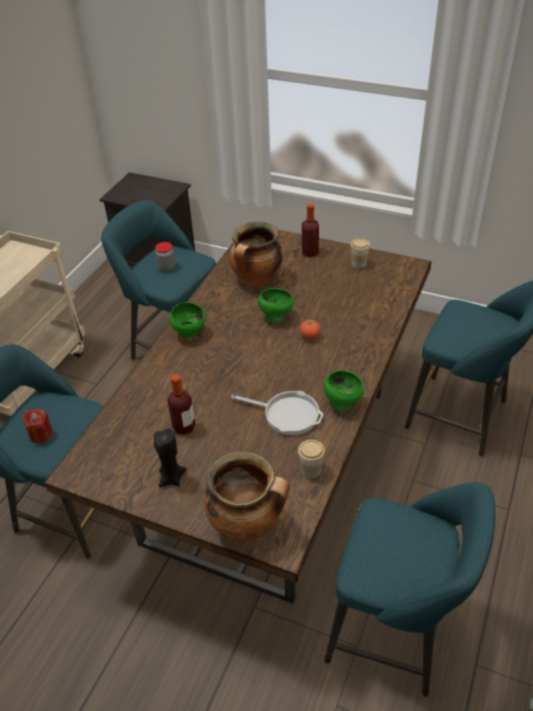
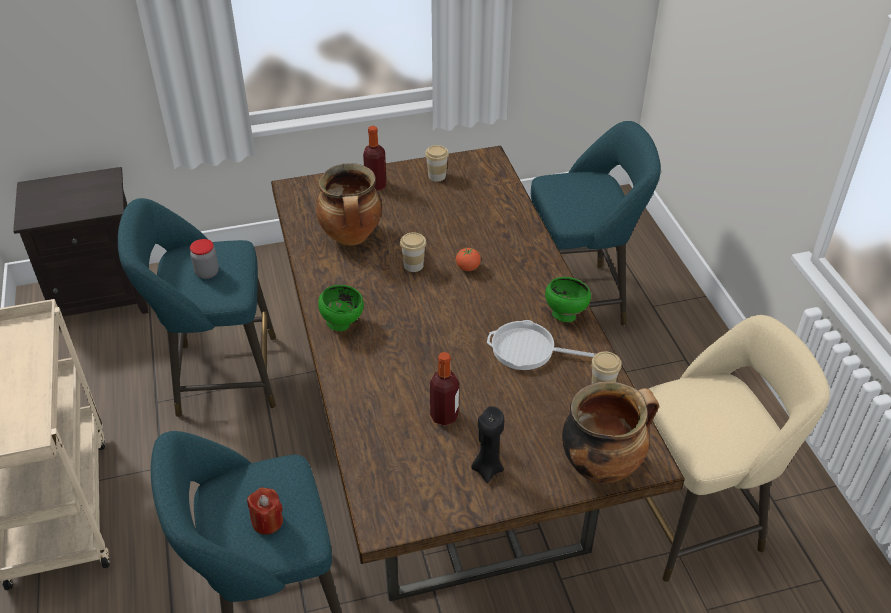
camera: 40 degrees left, 0 degrees up
(275, 317) = (413, 265): green bowl -> cup
(287, 414) = (528, 350): frying pan -> frying pan turned 150 degrees counterclockwise
(395, 633) = (695, 518): turquoise stool -> beige stool

